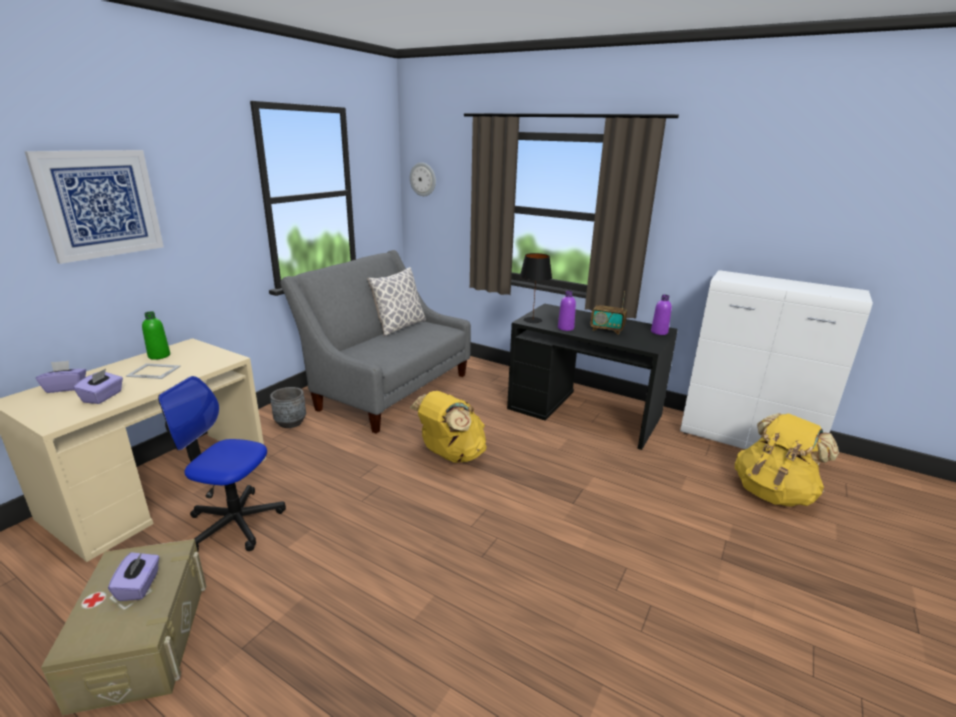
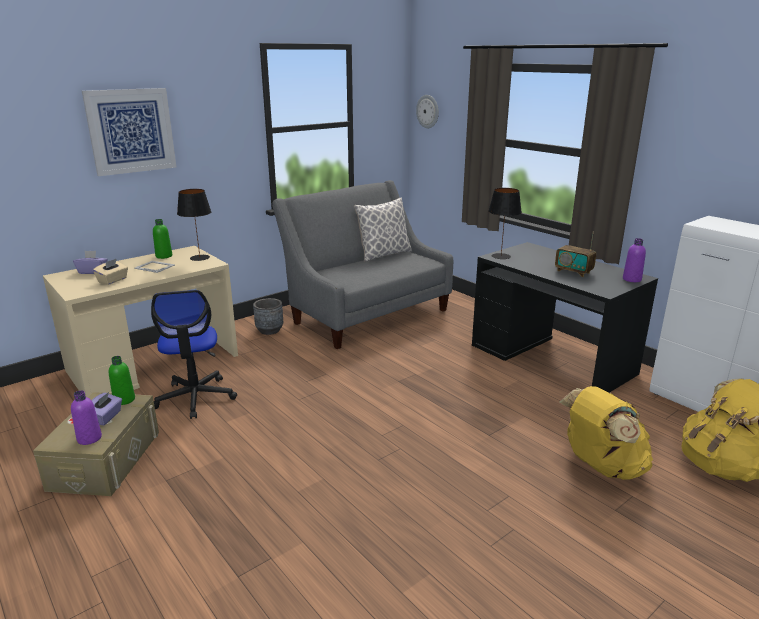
camera: 20 degrees right, 0 degrees up
(103, 397) = (113, 280): purple tissue box -> beige tissue box
(157, 554) = (124, 400): none -> green bottle
(208, 353) = (199, 258): none -> black table lamp
(235, 523) = (195, 397): office chair -> office chair turned 135 degrees counterclockwise
(450, 455) = (394, 377): yellow backpack -> yellow backpack (601, 466)
(565, 328) = (529, 266): purple bottle -> purple bottle (89, 438)

